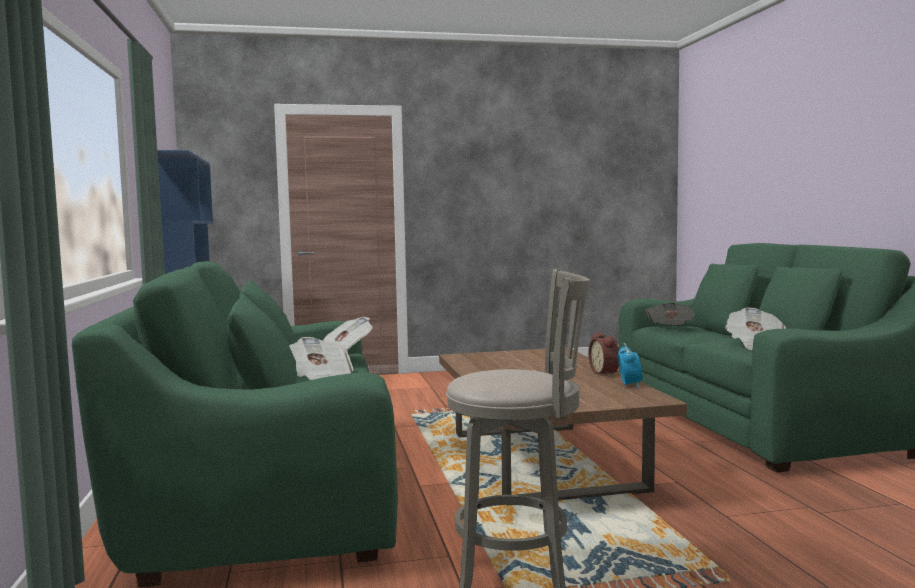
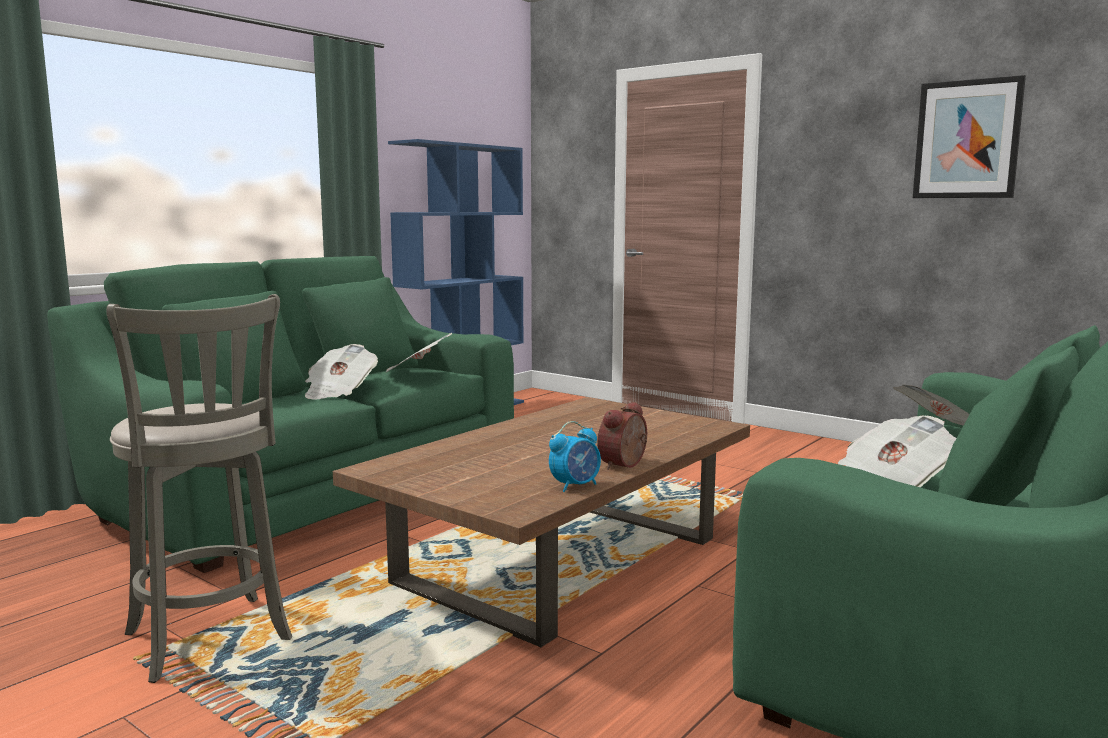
camera: 50 degrees right, 5 degrees up
(537, 172) = (967, 139): none -> picture

